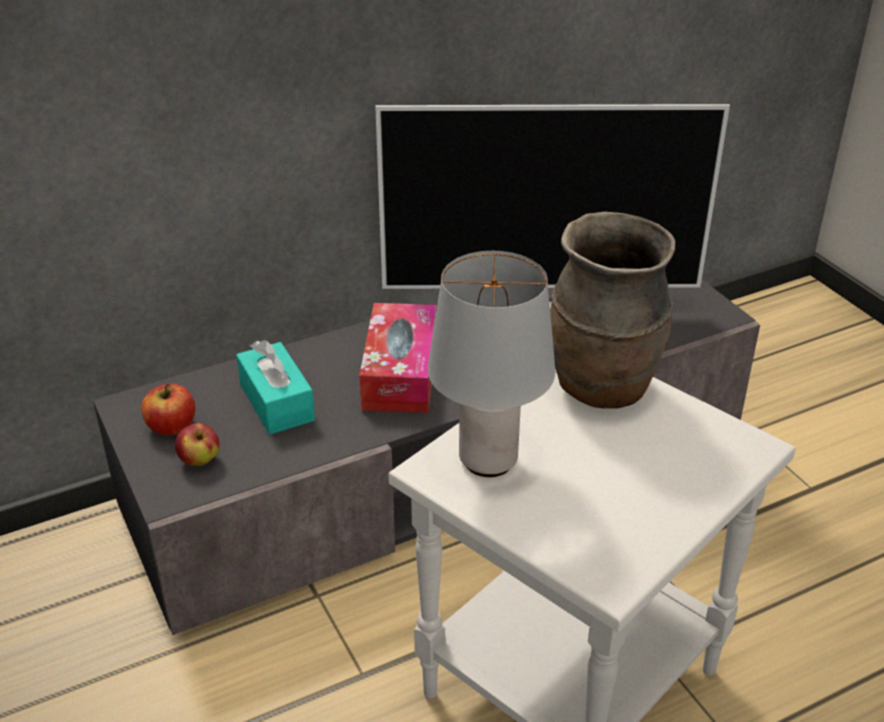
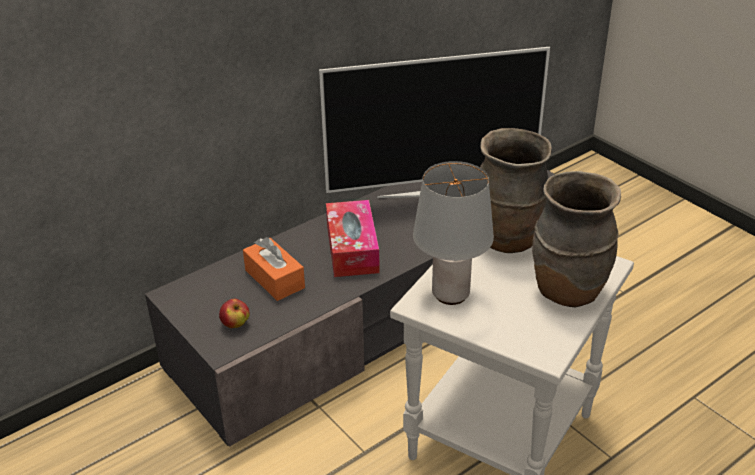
camera: 10 degrees left, 0 degrees up
(172, 426) = (207, 304): apple -> none
(277, 402) = (274, 279): turquoise tissue box -> orange tissue box
(673, 479) = (567, 290): none -> brown vase

